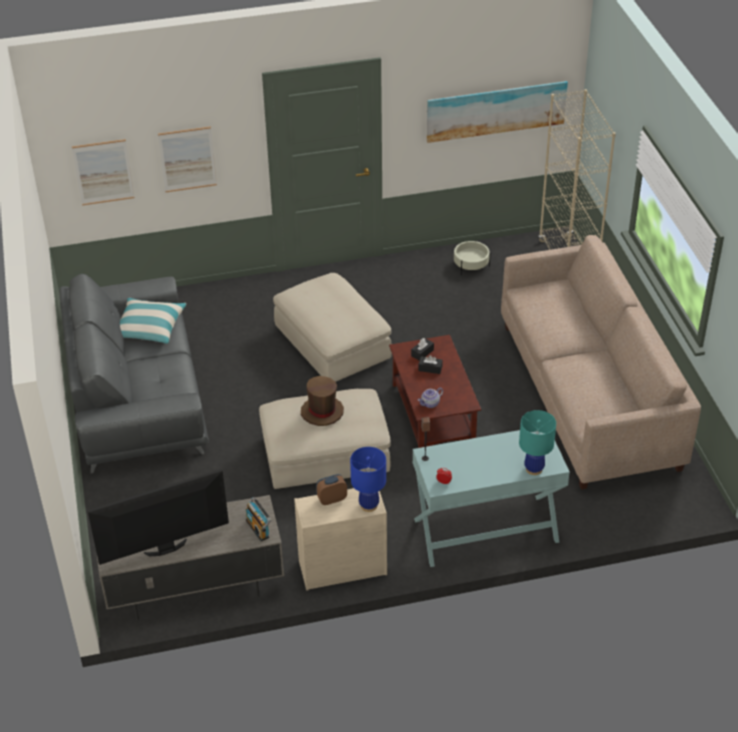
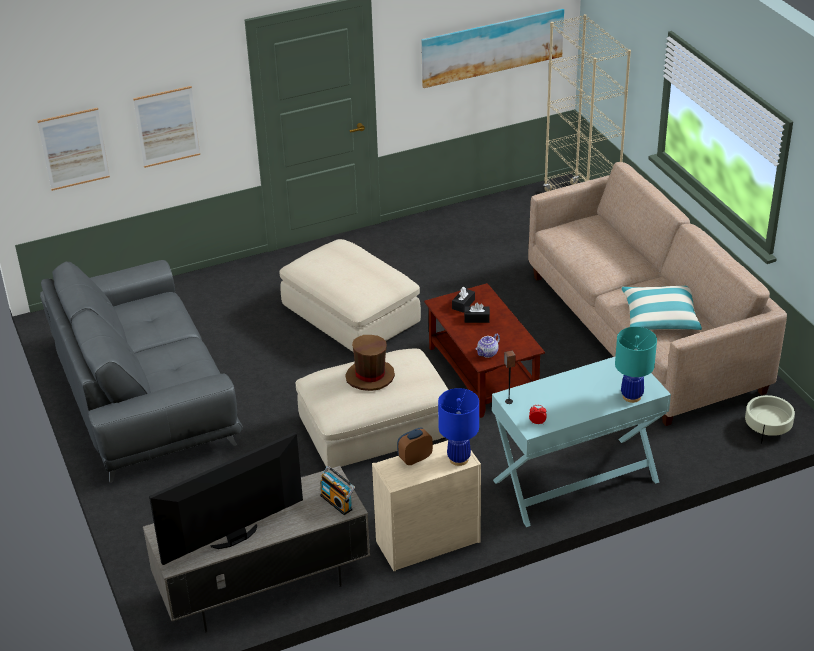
camera: 10 degrees left, 5 degrees down
(149, 327) = (148, 316): pillow -> pillow (660, 317)
(471, 265) = (479, 222): beige planter -> beige planter (767, 428)

